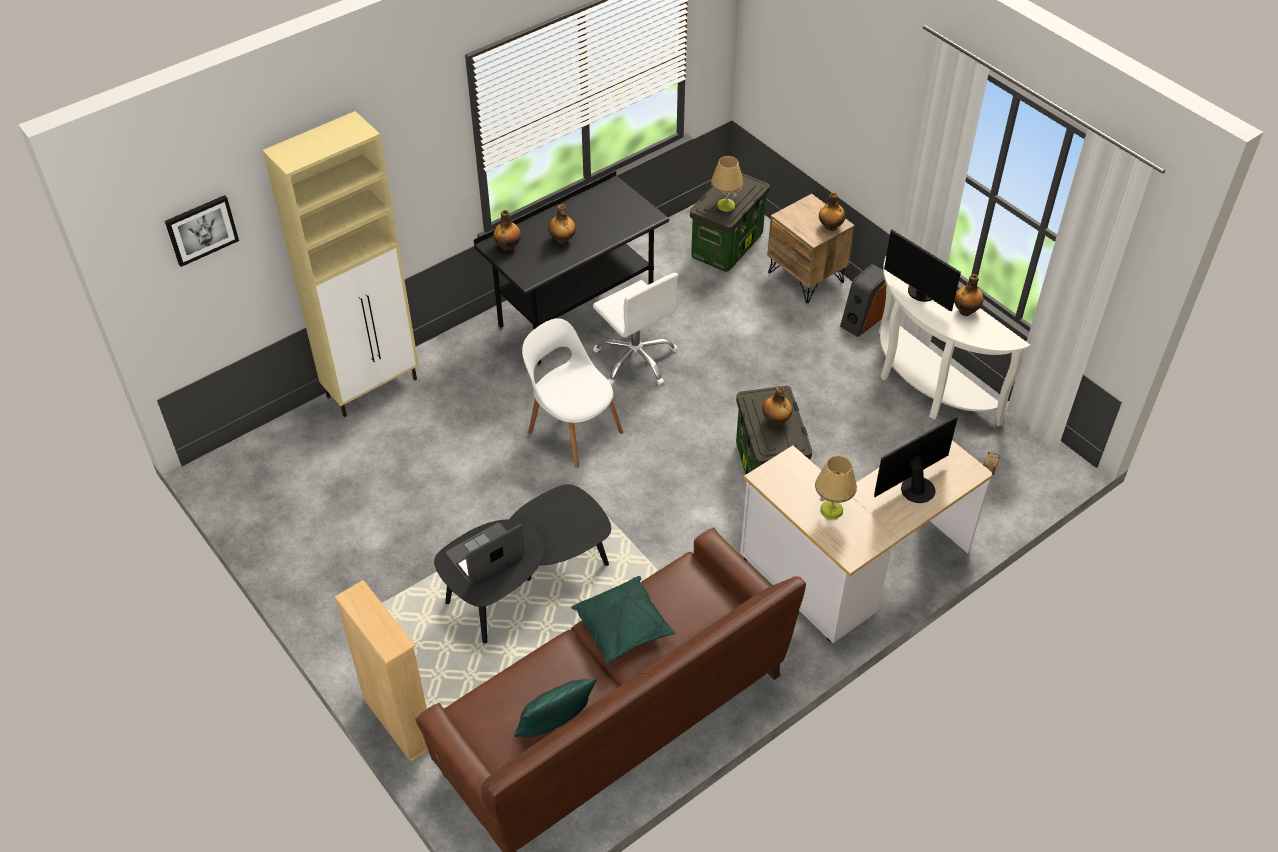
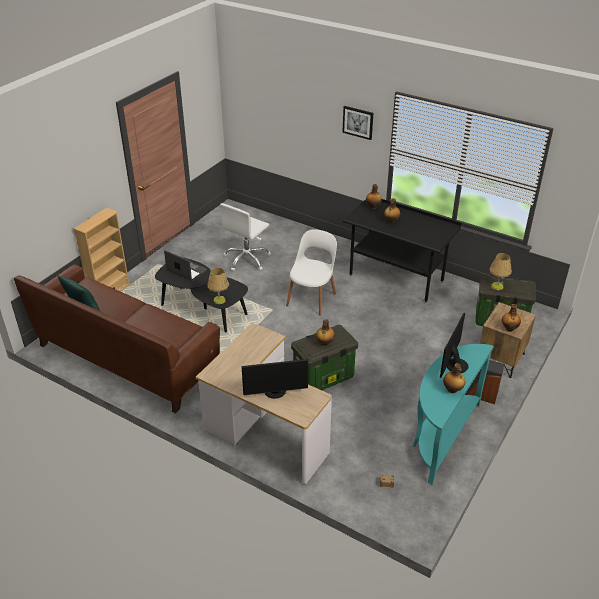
camera: 70 degrees right, 10 degrees down
(201, 229) = (255, 91): picture -> picture (358, 122)
(373, 387) = (302, 231): beige cabinet -> none
(623, 628) = (147, 316): green pillow -> none
(636, 359) = (378, 307): white office chair -> white office chair (247, 259)
(832, 510) = (241, 360): table lamp -> table lamp (219, 300)
(914, 487) = (275, 392): monitor -> monitor turned 135 degrees clockwise
(924, 386) = (441, 436): white console table -> turquoise console table

